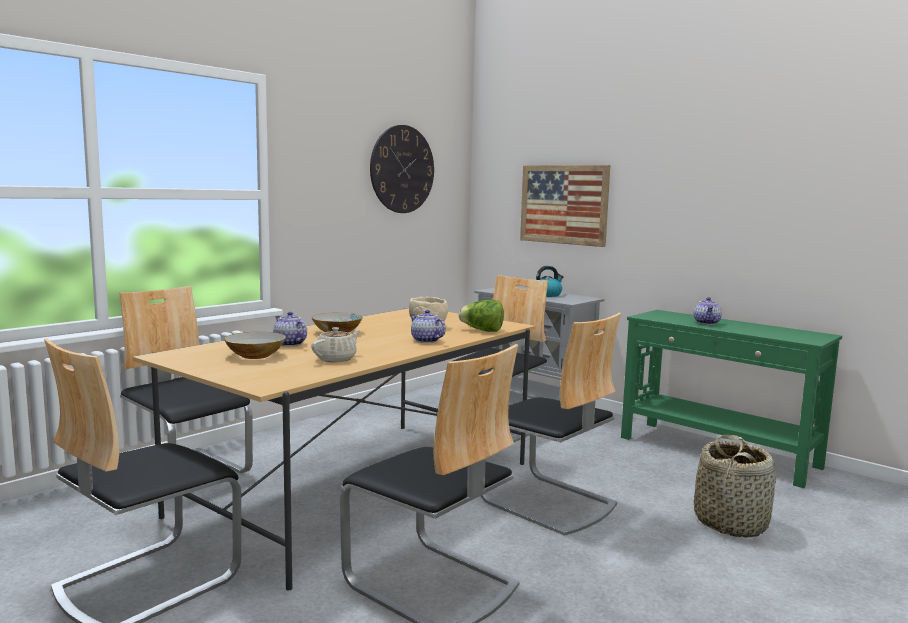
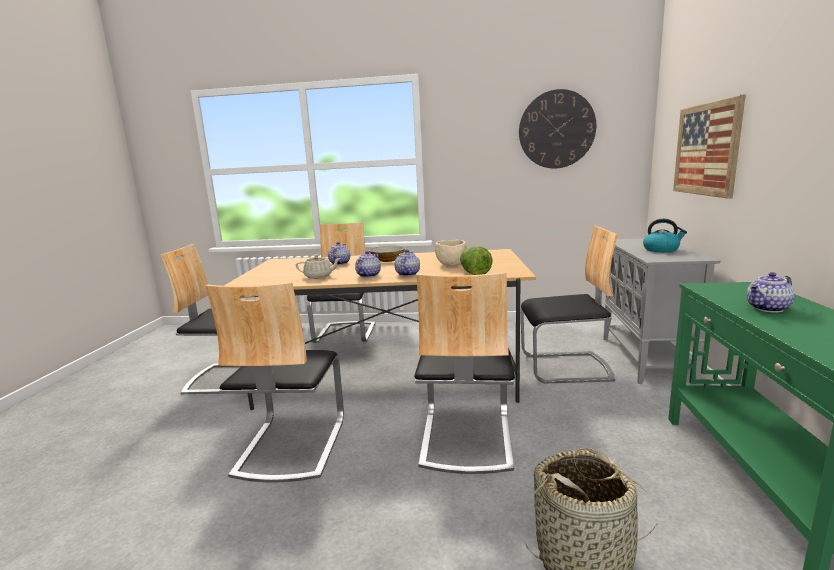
camera: 55 degrees right, 5 degrees up
(255, 356) = (300, 267): bowl -> none
(390, 348) = (368, 275): none -> teapot

